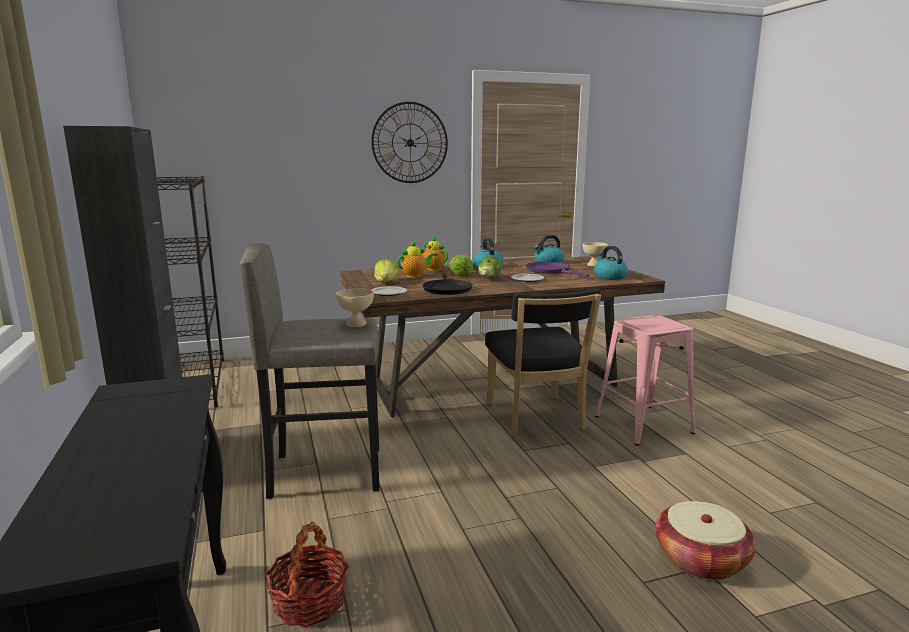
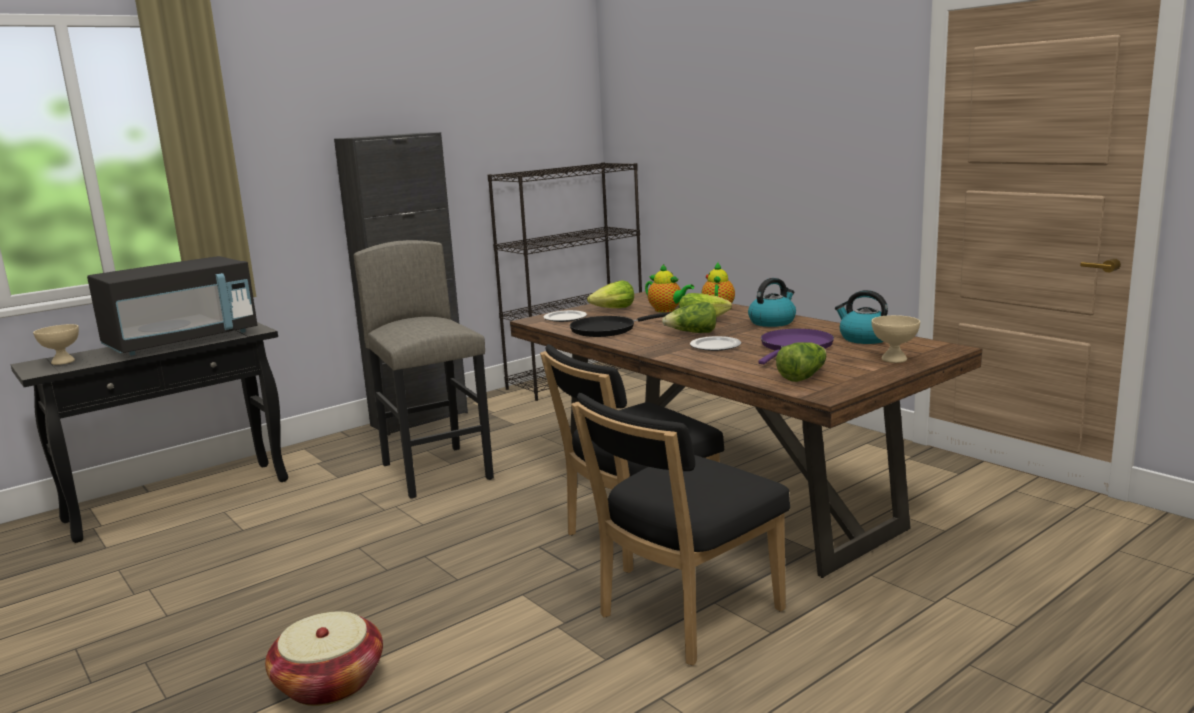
camera: 70 degrees right, 0 degrees up
(148, 425) = (182, 341): none -> black microwave
(309, 602) = (250, 516): basket -> none
(355, 324) = (427, 331): beige bowl -> beige bowl (63, 361)
(410, 143) = (836, 121): wall clock -> none
(609, 277) = (802, 376): kettle -> lettuce
(644, 425) = (684, 616): pink stool -> black chair

